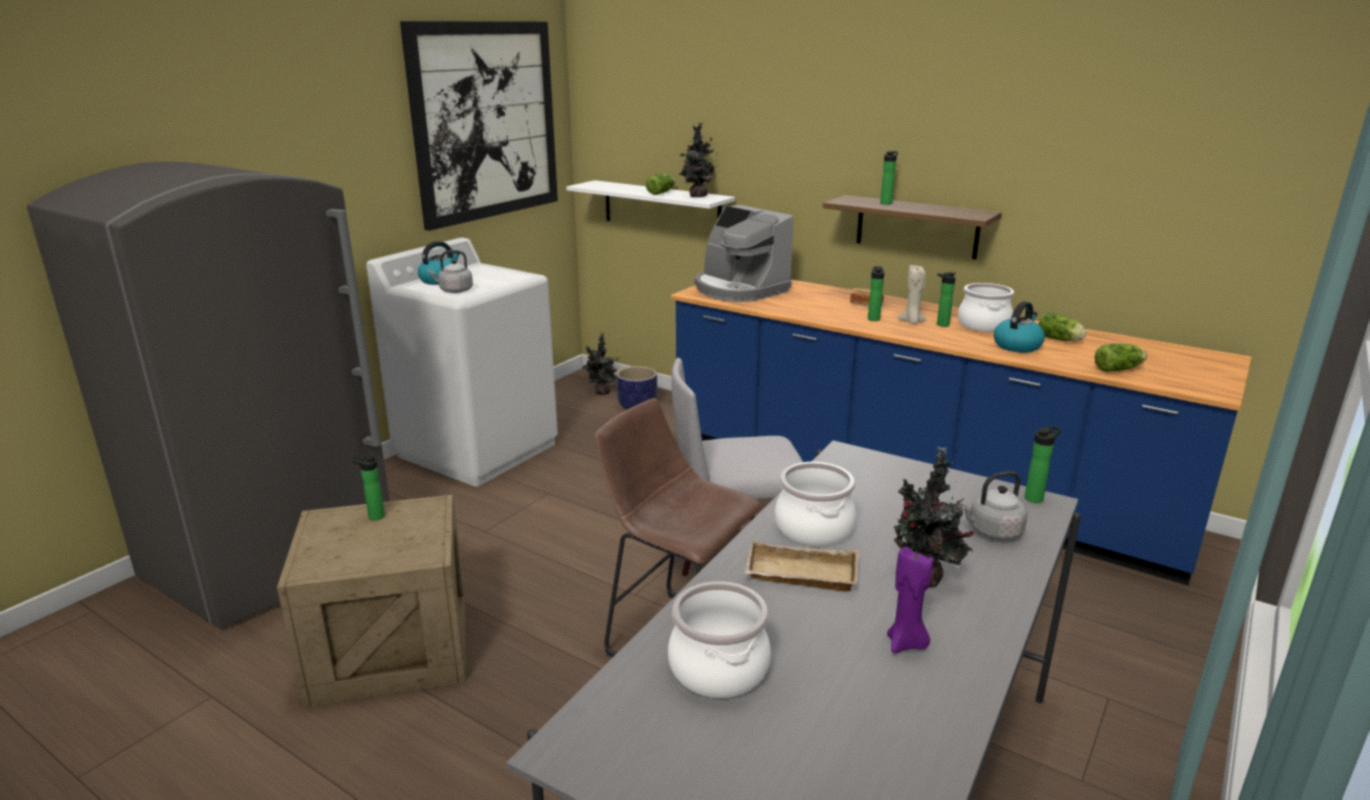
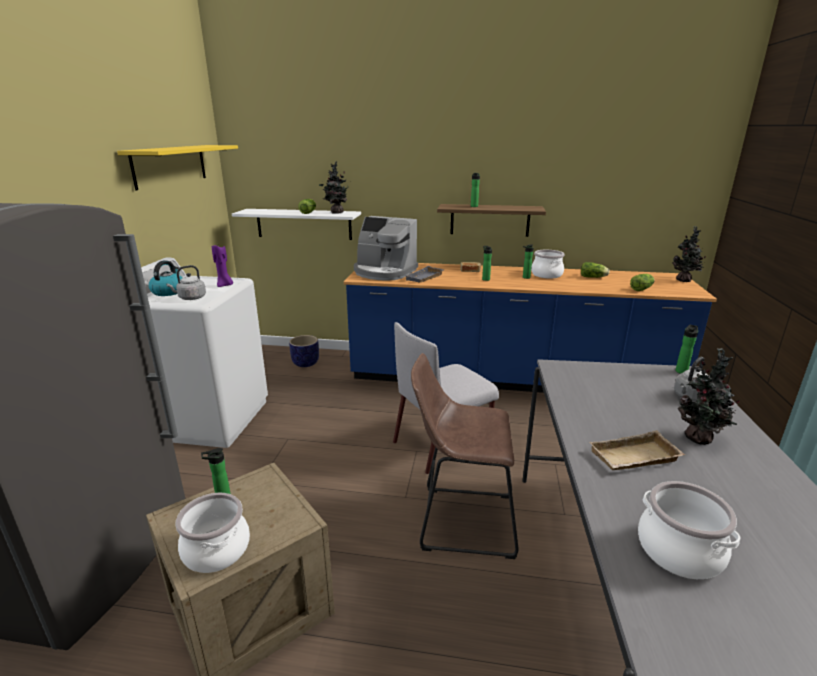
camera: 25 degrees left, 0 degrees up
(485, 121) = (170, 165): picture -> yellow shelf
(602, 393) = (273, 358): potted plant -> potted plant (684, 281)
(786, 305) = (425, 278): none -> grey tray
(814, 528) = (601, 421): cooking pot -> cooking pot (217, 549)
(906, 644) = (748, 488): purple candle -> purple candle (224, 285)
(912, 322) = (508, 278): beige candle -> none
(1017, 345) = (578, 283): kettle -> none

